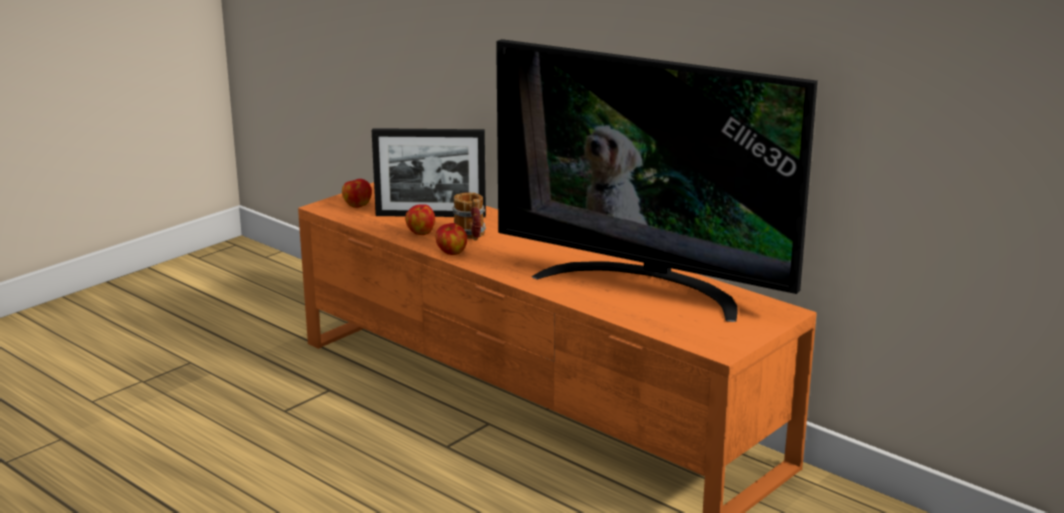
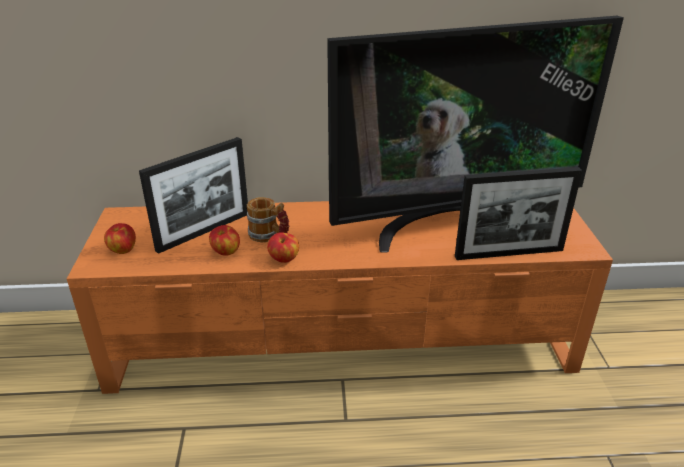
camera: 45 degrees left, 10 degrees up
(639, 322) = (509, 253): none -> picture frame

